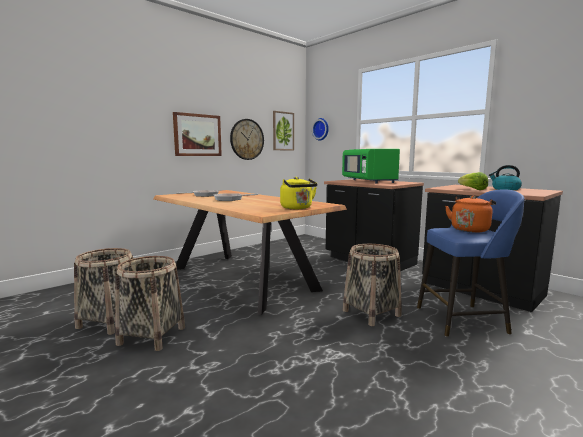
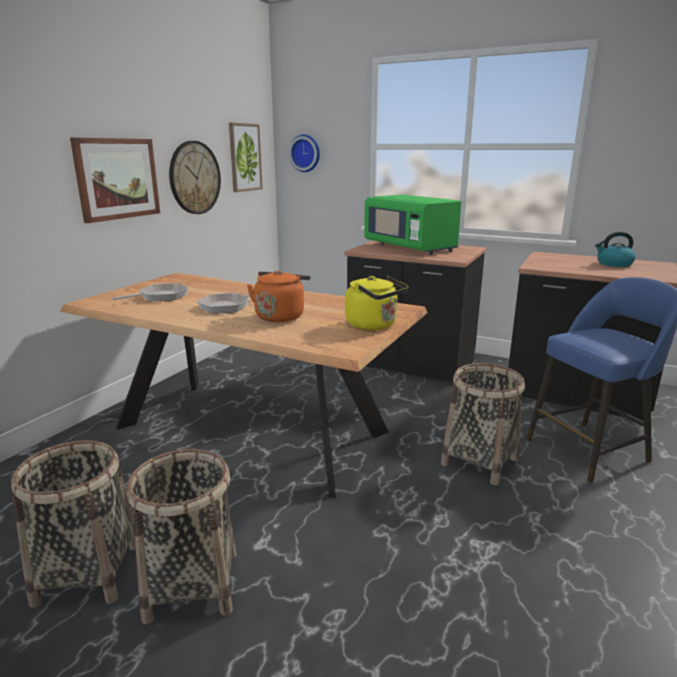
camera: 20 degrees left, 10 degrees up
(470, 229) = (607, 336): orange kettle -> orange kettle (280, 316)
(472, 189) = (580, 268): lettuce -> none

